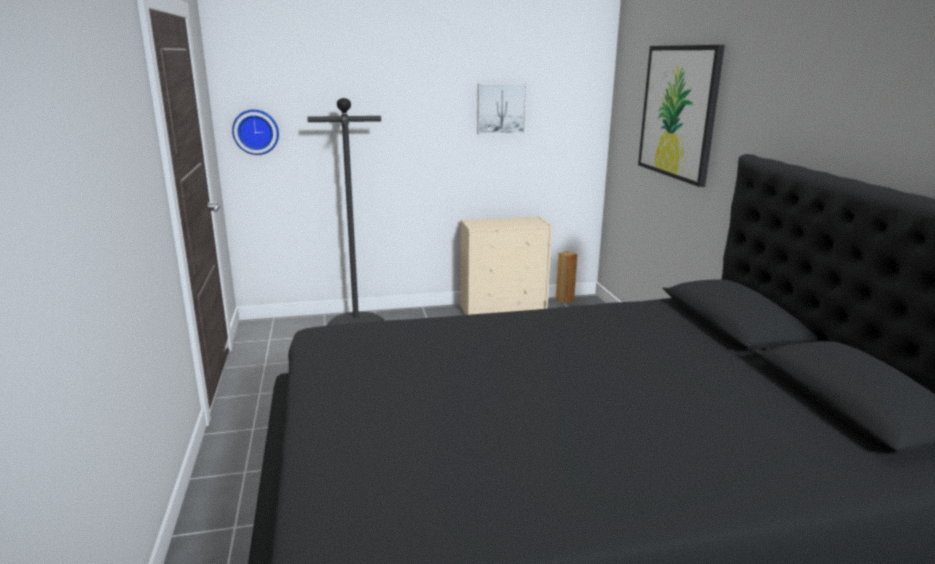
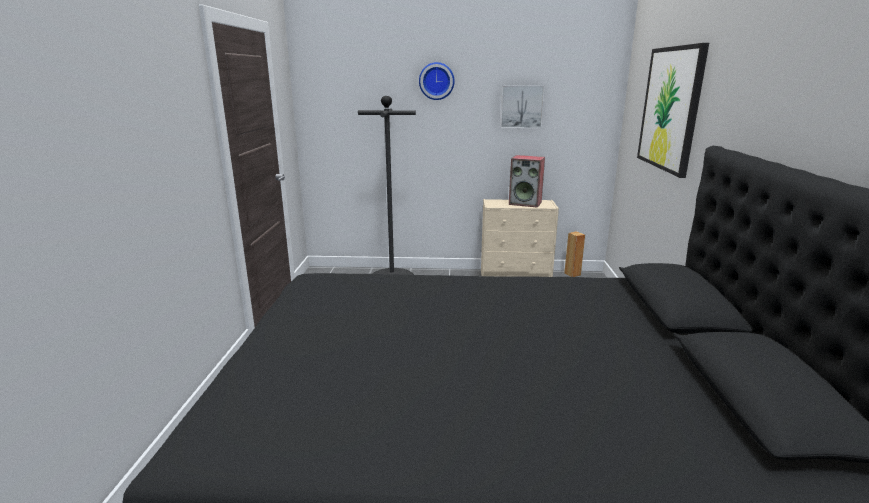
camera: 15 degrees right, 0 degrees up
(256, 131) = (324, 122): wall clock -> wall clock (436, 81)
(512, 222) = (525, 203): none -> speaker

